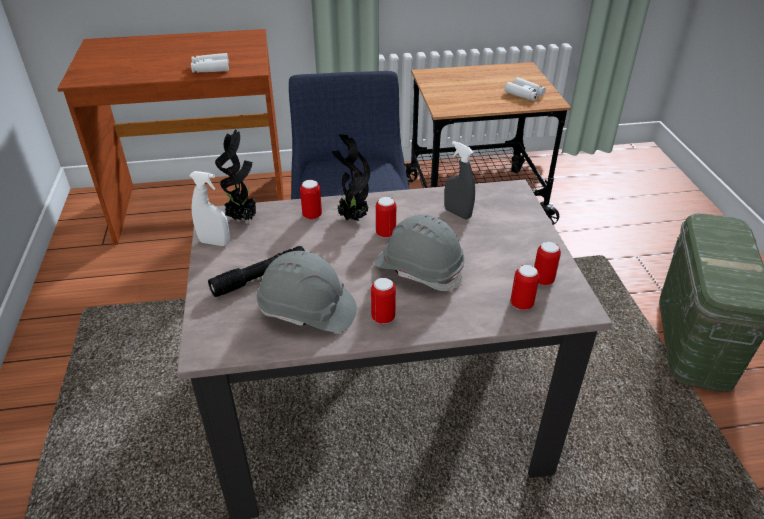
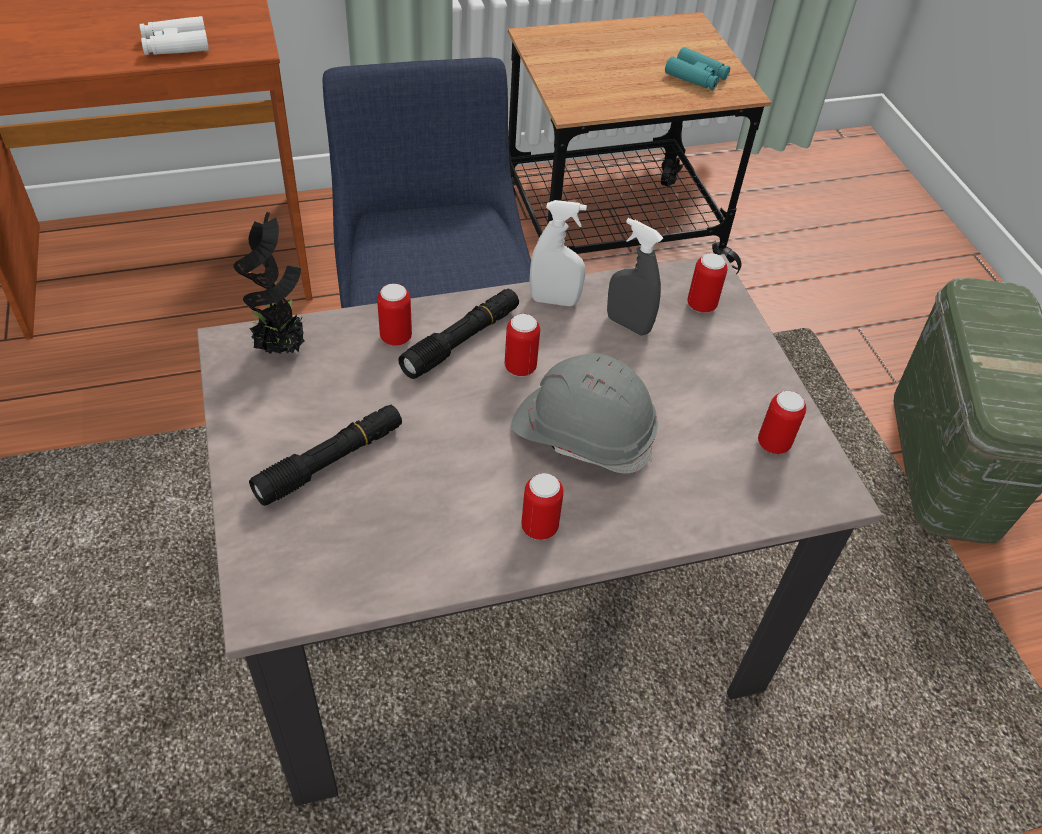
camera: 10 degrees left, 10 degrees up
(214, 242) = (242, 398): white spray bottle -> white spray bottle (554, 300)
(307, 311) = (418, 523): grey hard hat -> none
(352, 218) = (461, 341): potted plant -> black flashlight
(521, 304) = (747, 490): can -> can (701, 305)
(524, 94) = (696, 76): white binoculars -> turquoise binoculars

